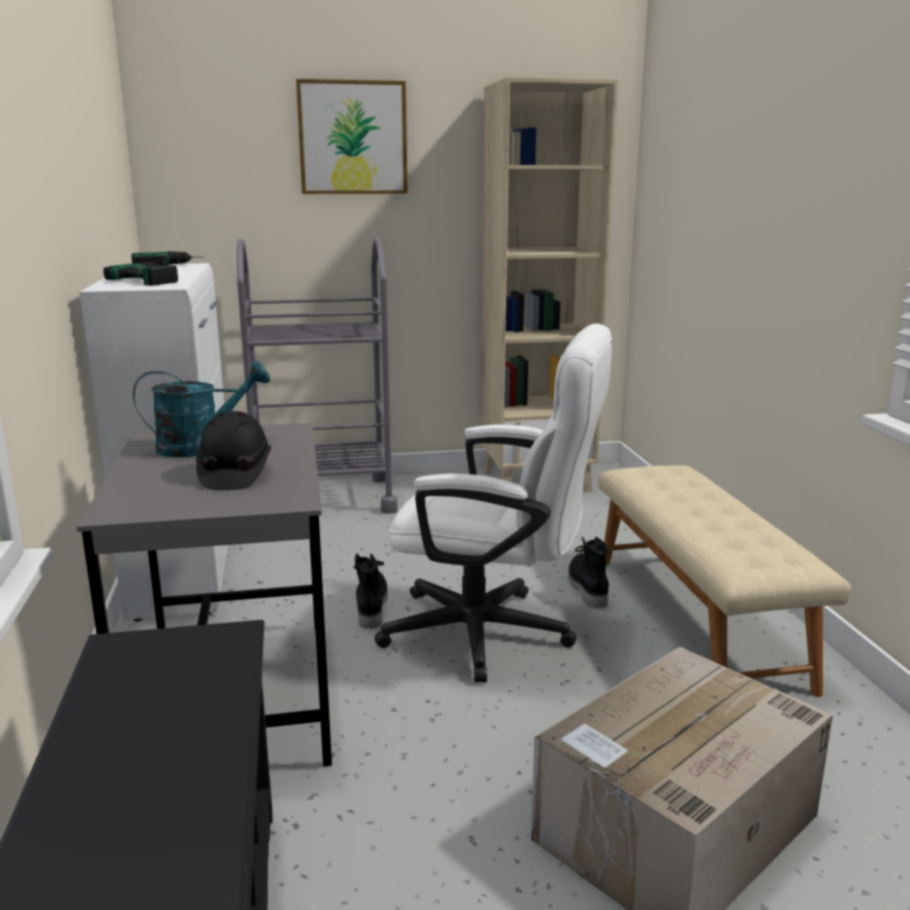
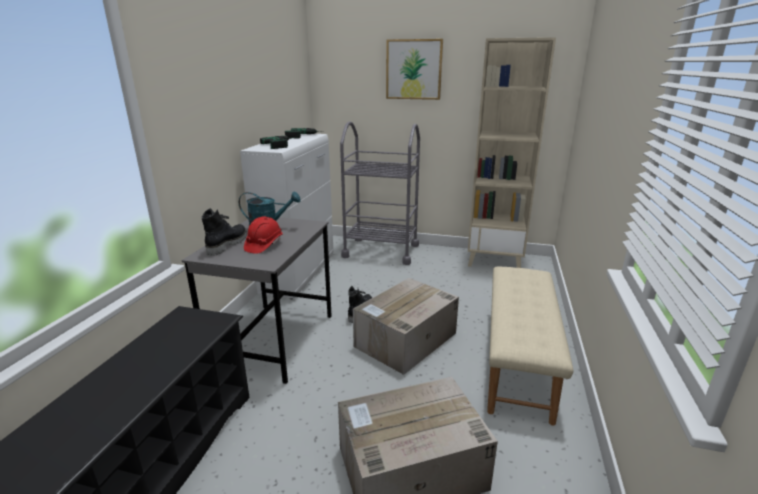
camera: 25 degrees right, 5 degrees up
(234, 474) = (263, 245): black hard hat -> red hard hat
(494, 634) = (405, 340): white office chair -> cardboard box
(586, 588) = (471, 327): black boot -> black boot (226, 245)

